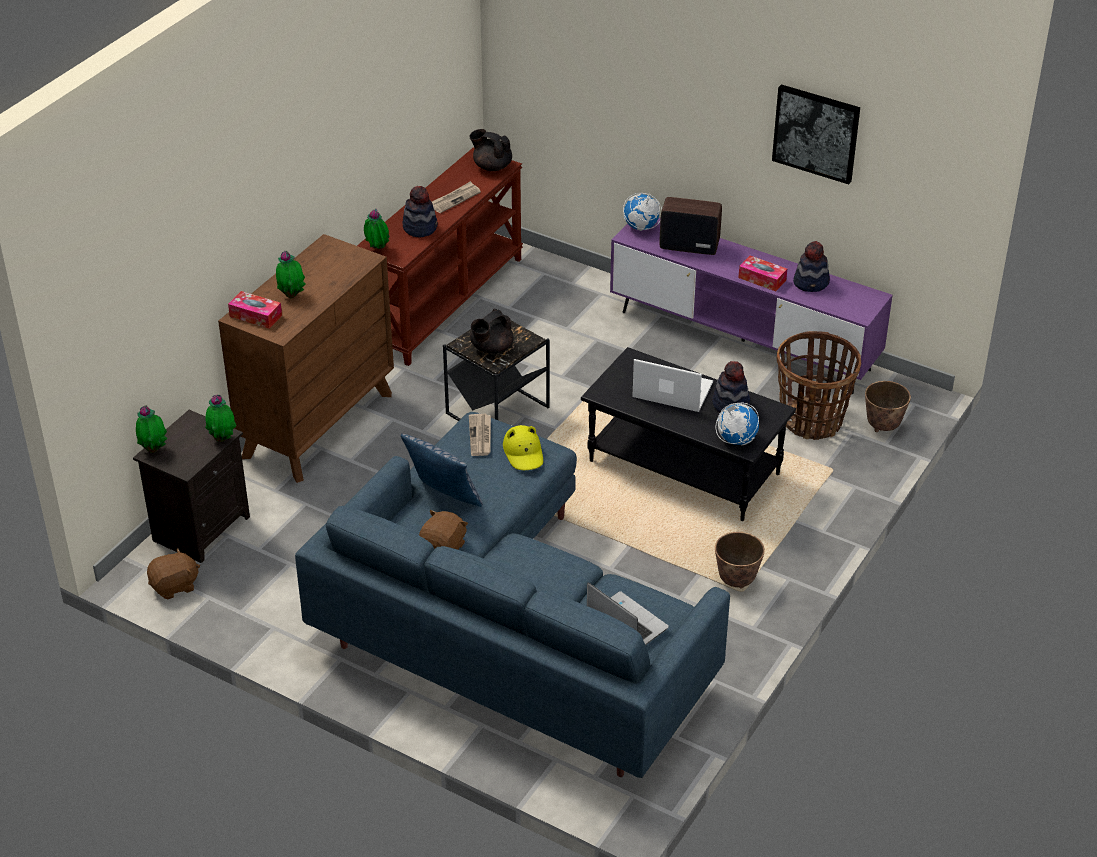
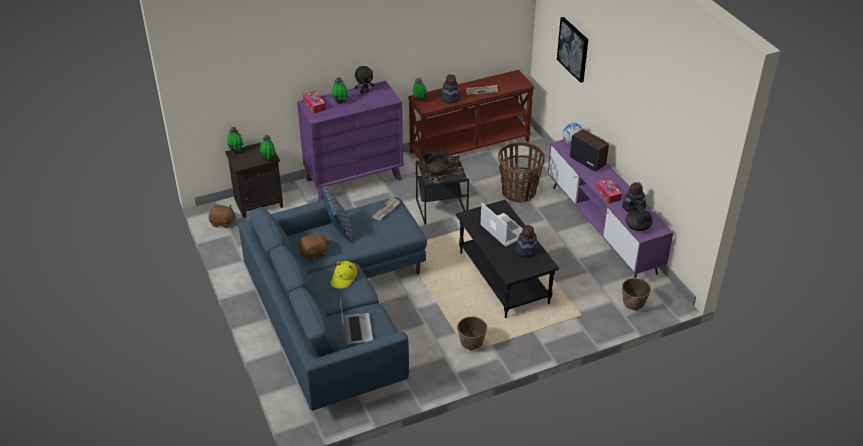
camera: 35 degrees right, 0 degrees up
(311, 263) = (364, 91): none -> black plush toy
(317, 425) = (354, 179): brown dresser -> purple dresser
(492, 166) = (517, 82): black teapot -> black teapot (637, 226)
(524, 453) = (397, 227): yellow hat -> yellow hat (343, 278)
(736, 440) = (509, 269): globe -> none
(812, 420) = (596, 285): basket -> basket (519, 192)
(816, 133) = (653, 117): picture -> picture (573, 49)

